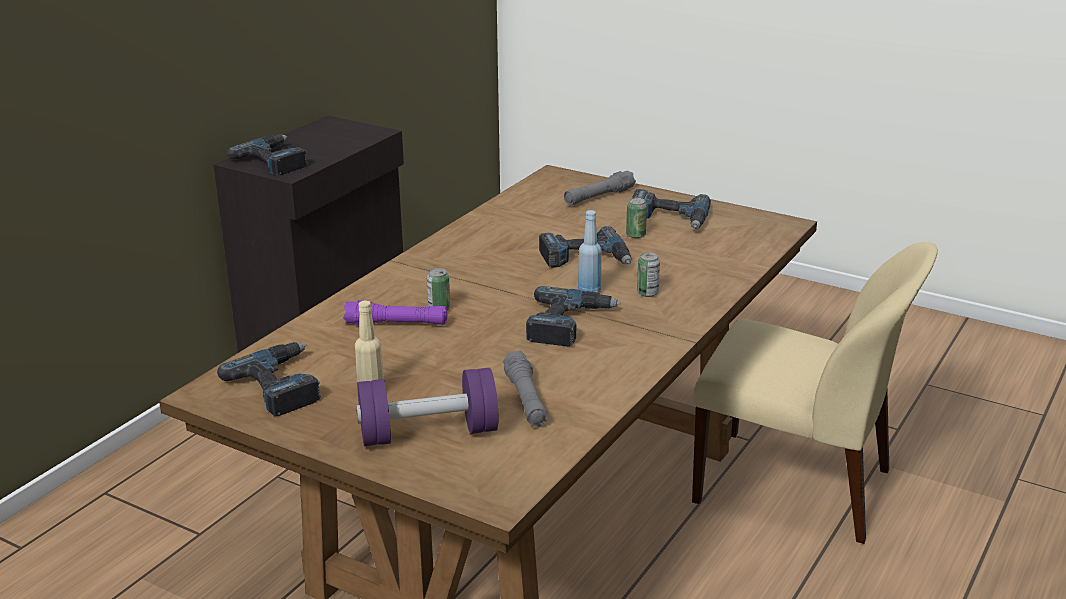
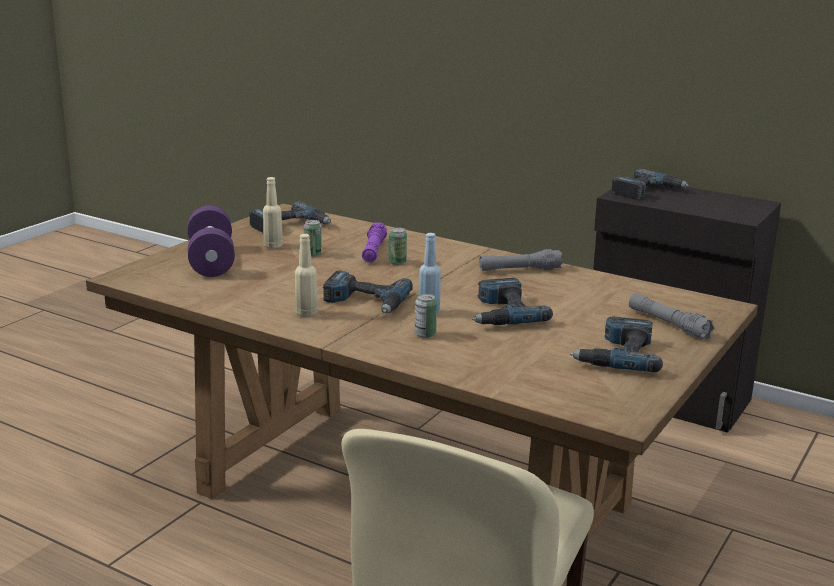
camera: 90 degrees right, 5 degrees down
(526, 399) = (245, 286): grey flashlight -> grey flashlight (519, 270)
(606, 355) = (306, 313): none -> beige bottle
(635, 235) = (566, 336): can -> can (313, 254)

